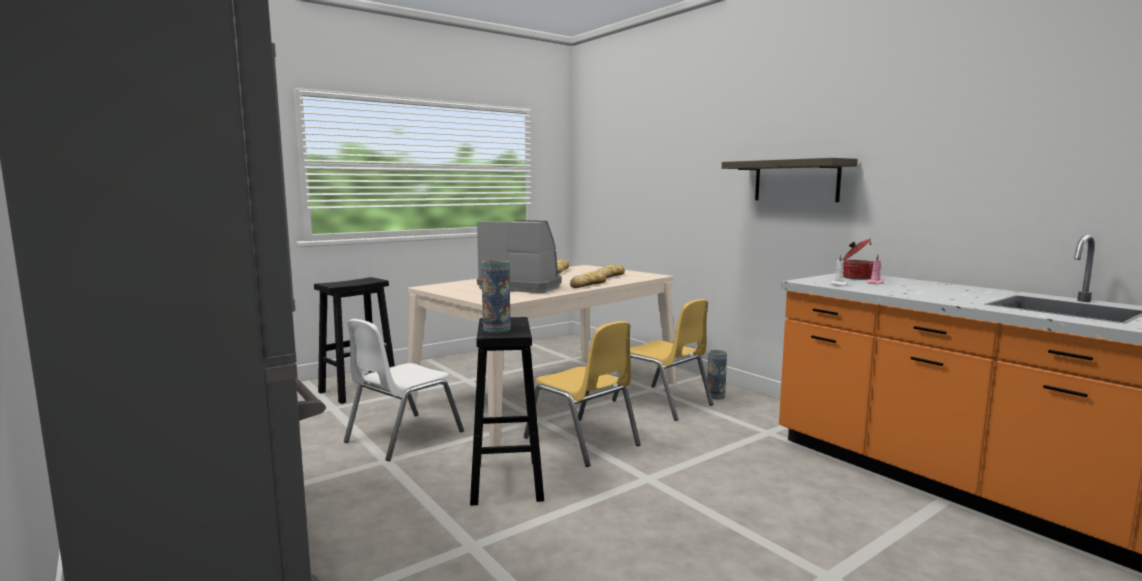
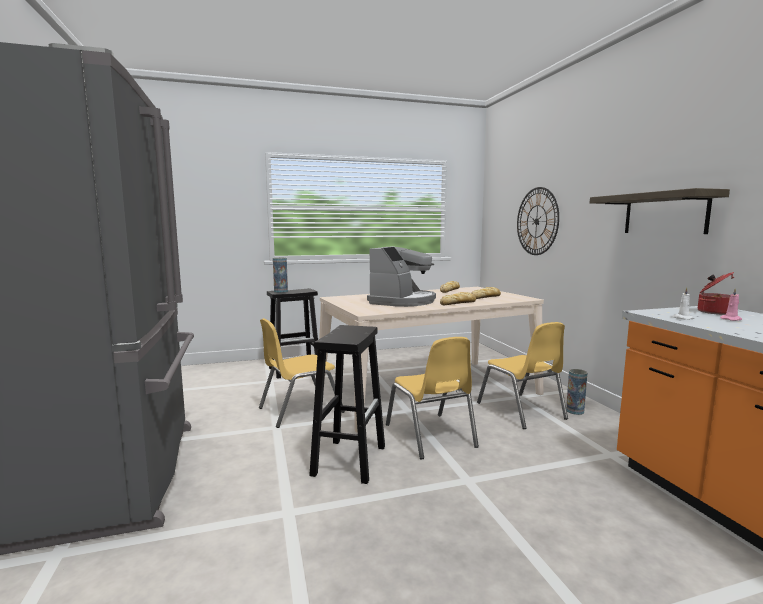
camera: 20 degrees right, 0 degrees up
(403, 437) = (300, 410): white chair -> yellow chair
(496, 329) = (339, 335): vase -> vase (281, 291)
(522, 286) = (403, 301): coffee machine -> coffee machine turned 75 degrees clockwise
(649, 186) = (536, 221): none -> wall clock

